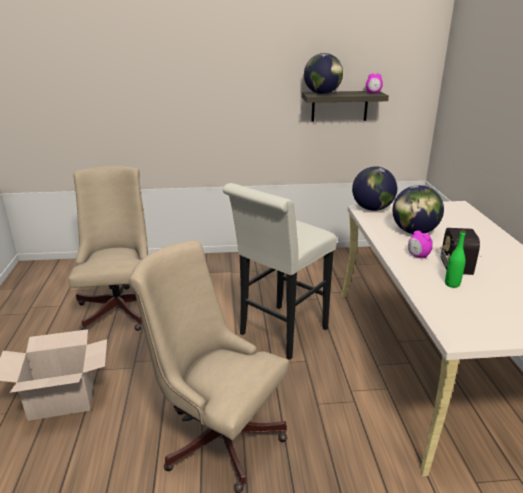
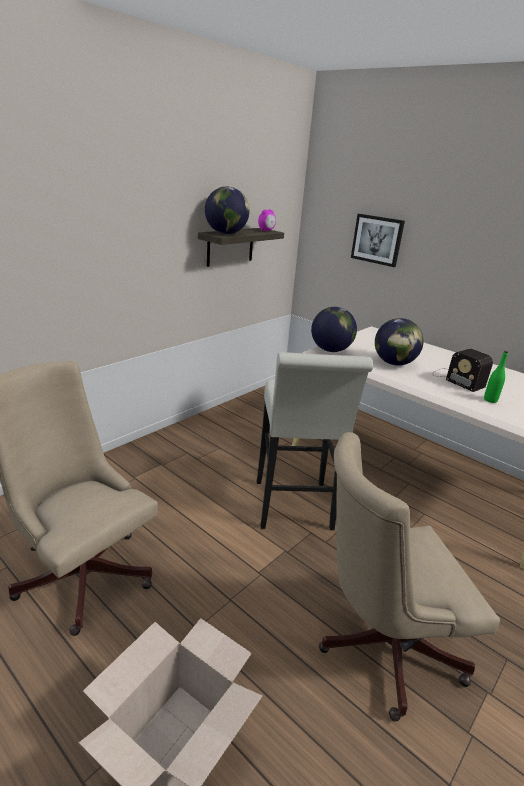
camera: 45 degrees left, 0 degrees up
(418, 256) = (434, 384): alarm clock -> none
(483, 107) = (377, 240): none -> picture

